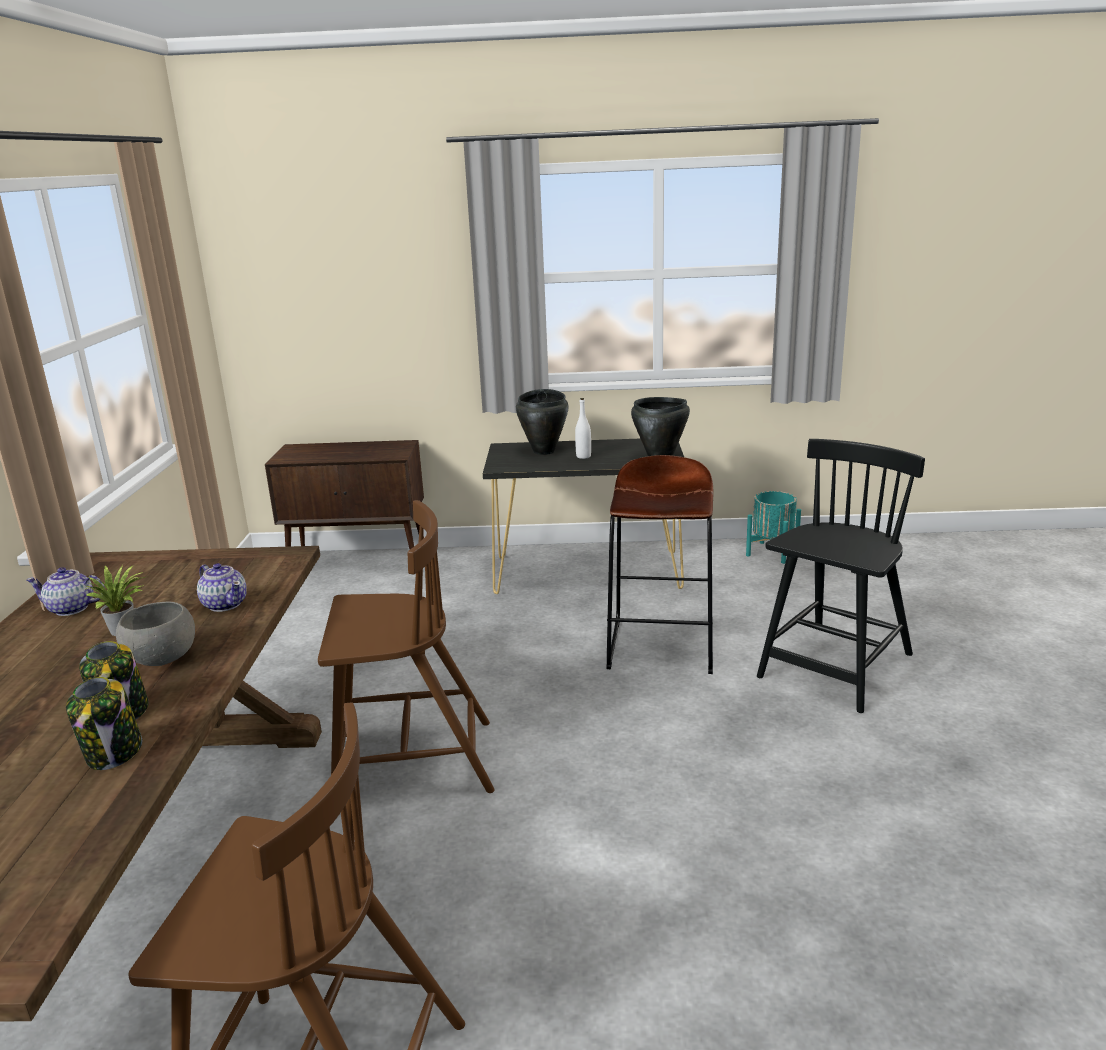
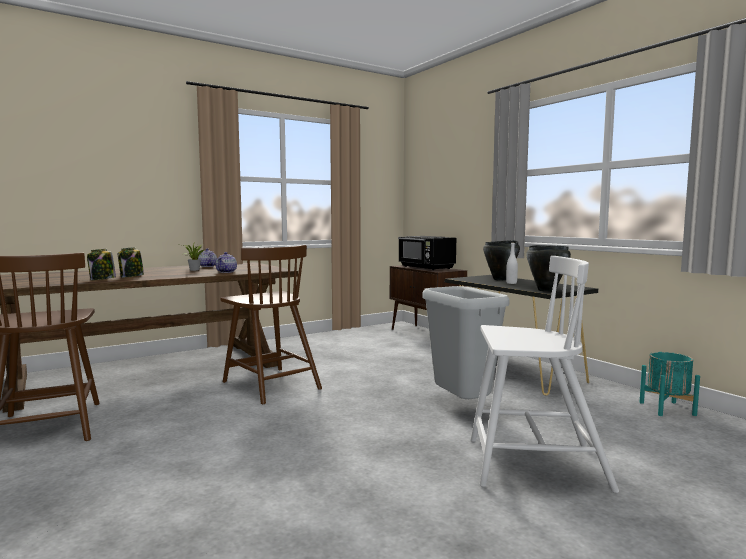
camera: 55 degrees right, 15 degrees down
(162, 659) = (174, 274): grey bowl -> none
(343, 451) = (426, 267): none -> black microwave
(662, 645) = (462, 406): brown stool -> grey trash can
(835, 668) = (533, 464): black chair -> white chair

